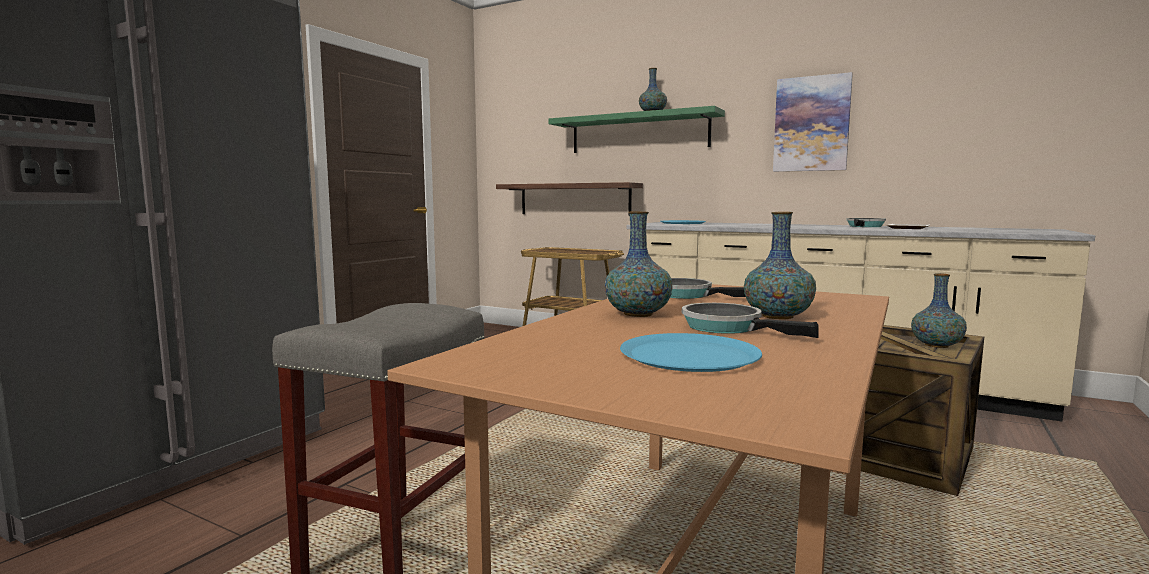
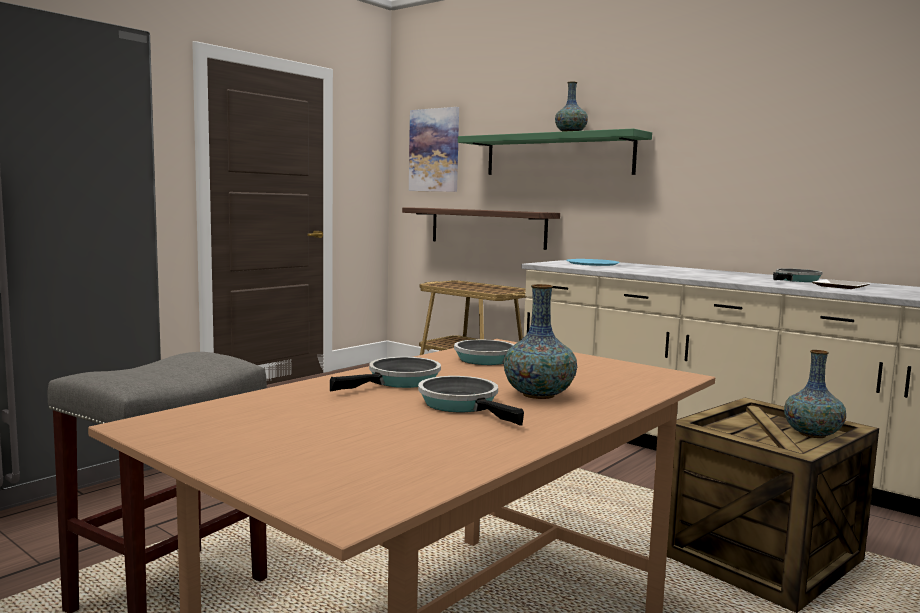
camera: 10 degrees right, 0 degrees up
(638, 314) = (399, 381): vase -> frying pan
(689, 355) = (372, 434): blue plate -> none
(811, 124) = (749, 152): picture -> picture (434, 150)

